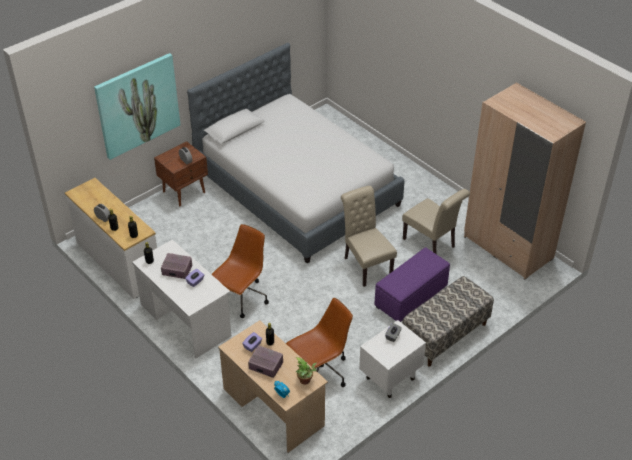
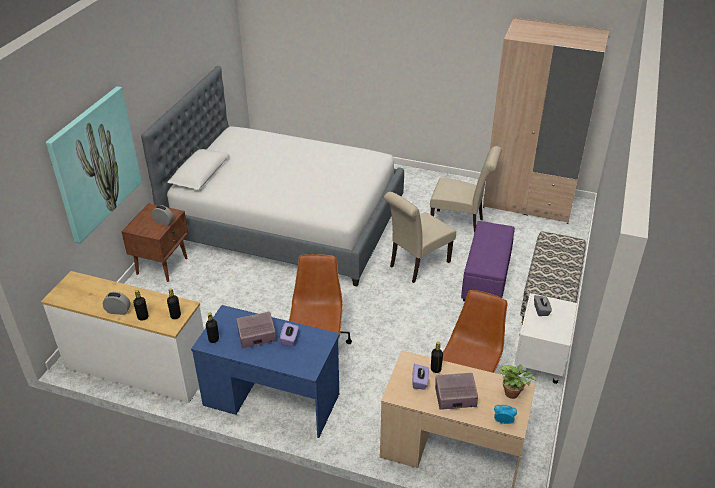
camera: 30 degrees left, 5 degrees down
(185, 320) = (271, 399): white desk -> blue desk
(365, 265) = (416, 265): beige chair -> beige chair turned 75 degrees counterclockwise

